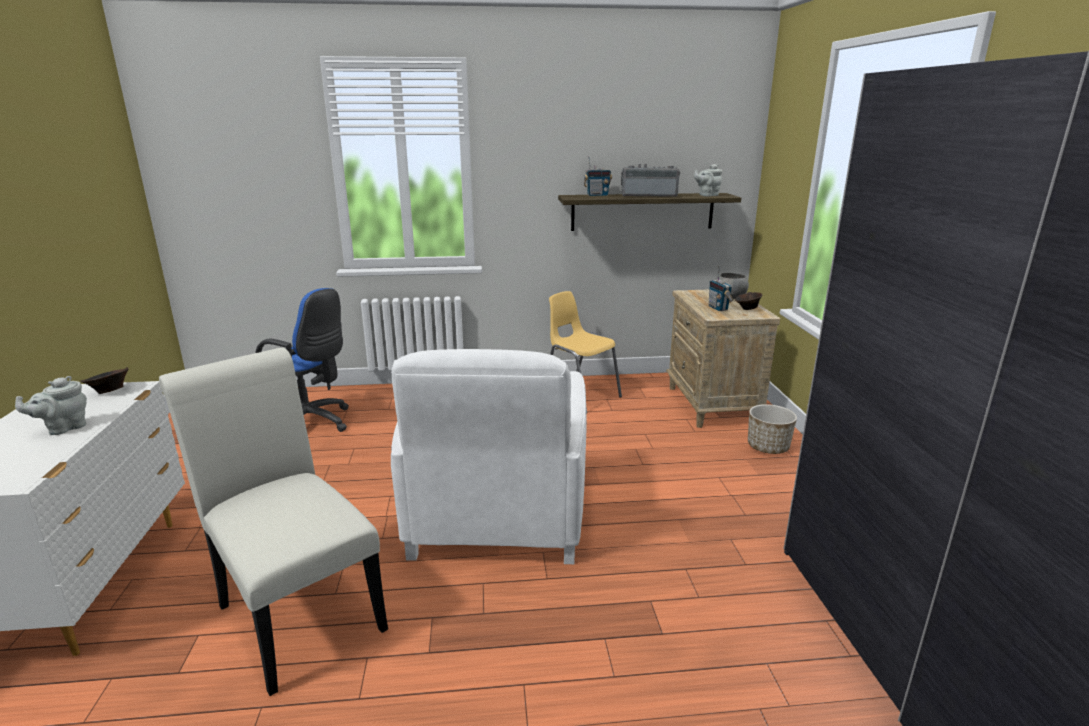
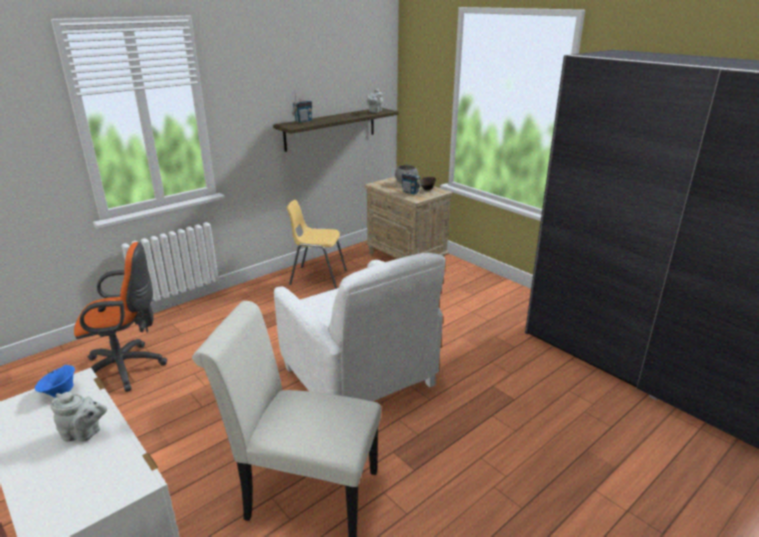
camera: 35 degrees left, 5 degrees up
(64, 428) = (84, 433): grey teapot -> grey teapot turned 90 degrees counterclockwise
(109, 392) = (60, 392): brown bowl -> blue bowl
(312, 424) = (127, 368): blue office chair -> orange office chair
(649, 195) = (338, 116): radio -> none
(768, 447) = (461, 276): planter -> none

